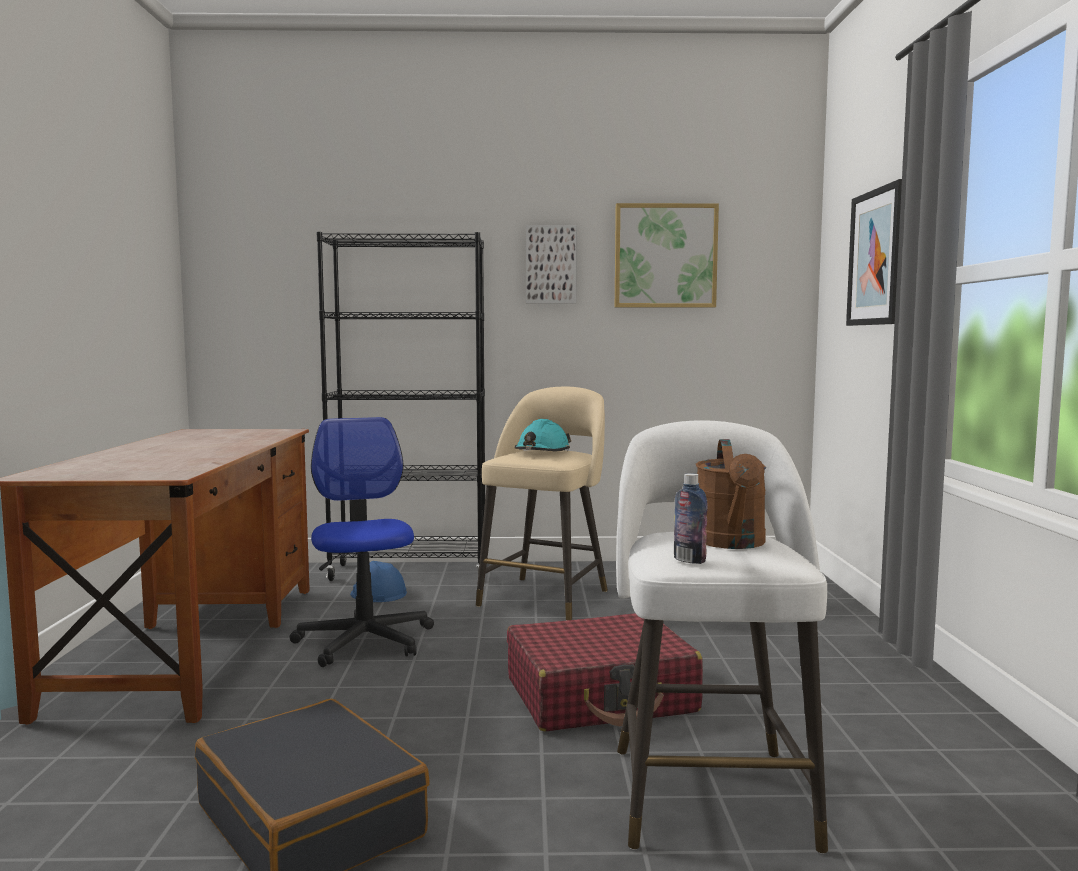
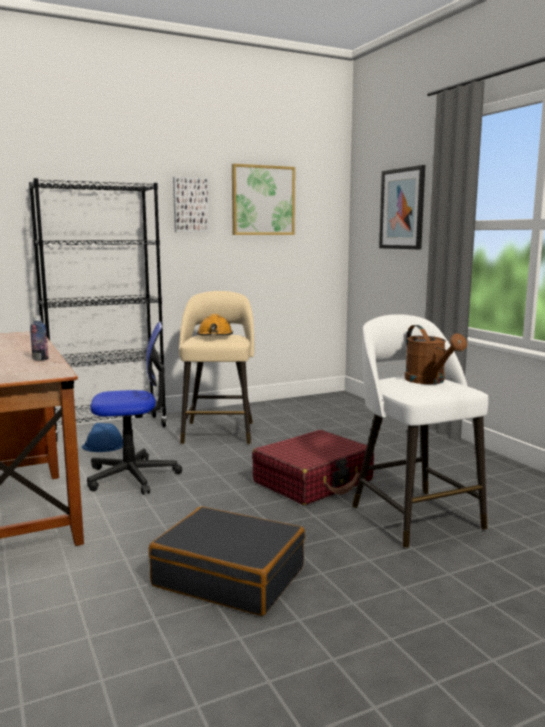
camera: 25 degrees left, 5 degrees up
(364, 640) = (132, 476): office chair -> office chair turned 120 degrees clockwise
(542, 452) = (215, 336): turquoise hard hat -> orange hard hat
(689, 560) = (426, 392): bottle -> bottle (40, 359)

